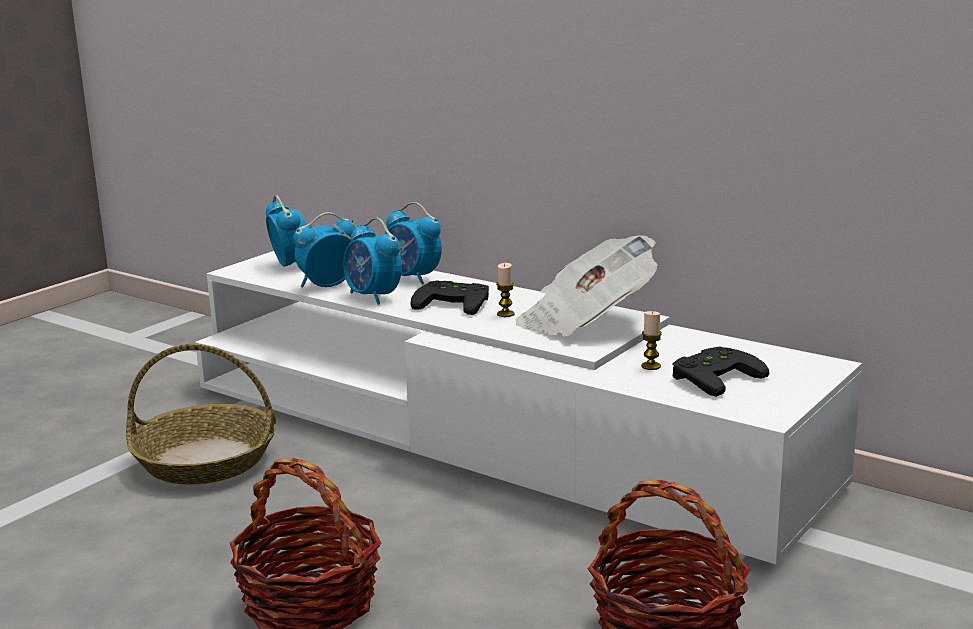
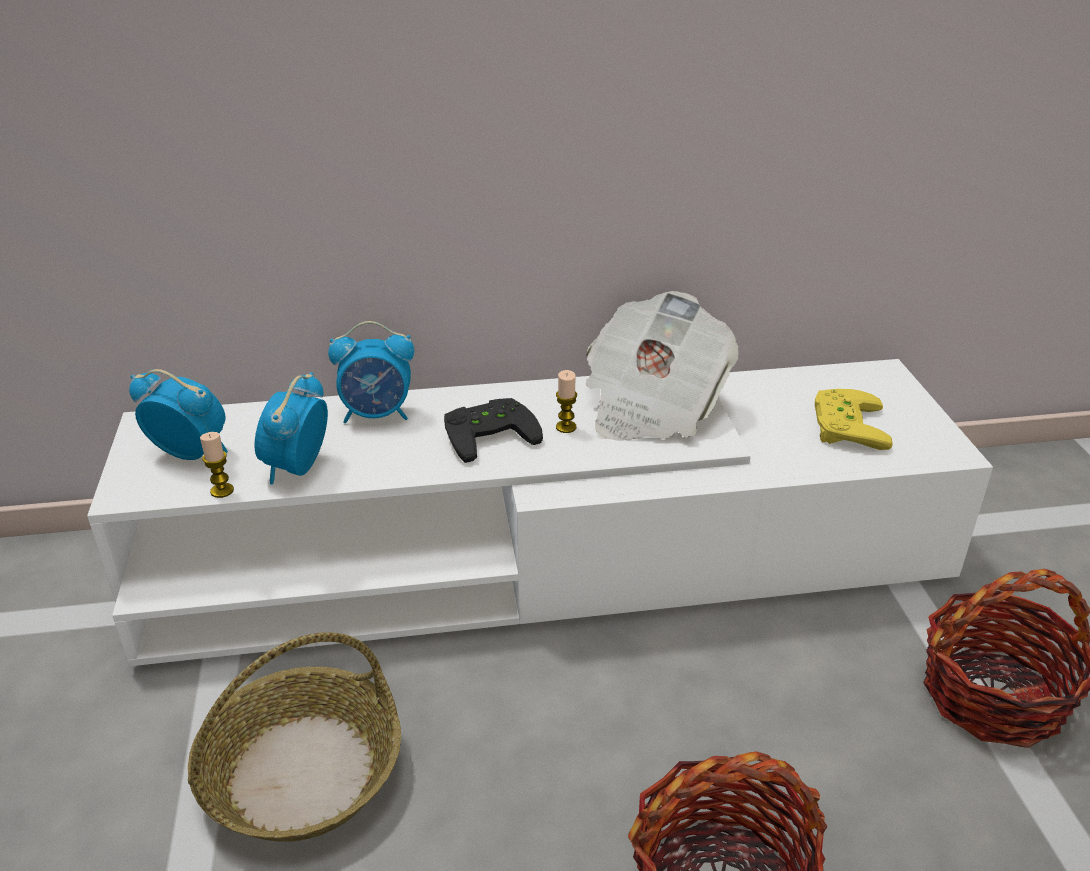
camera: 45 degrees left, 15 degrees up
(373, 297) = (386, 462): alarm clock -> none
(651, 366) = (782, 436): candle -> candle (222, 491)
(713, 376) = (843, 425): black game controller -> yellow game controller

